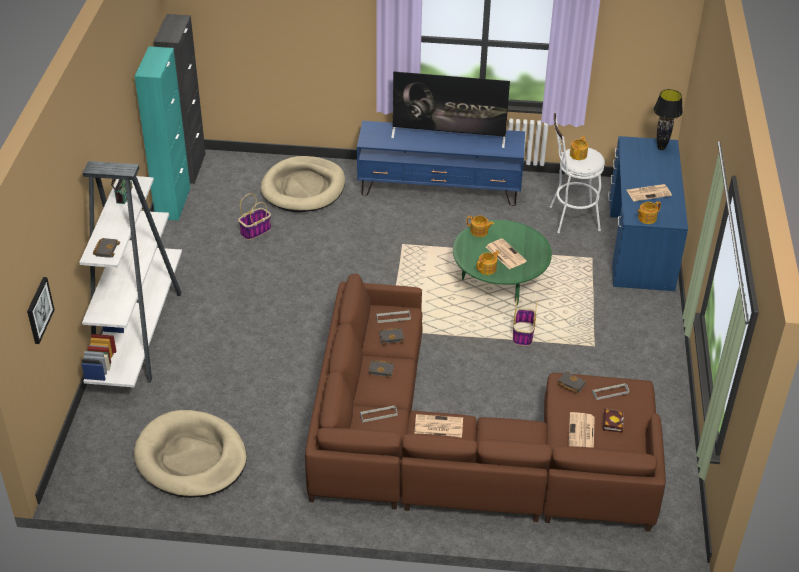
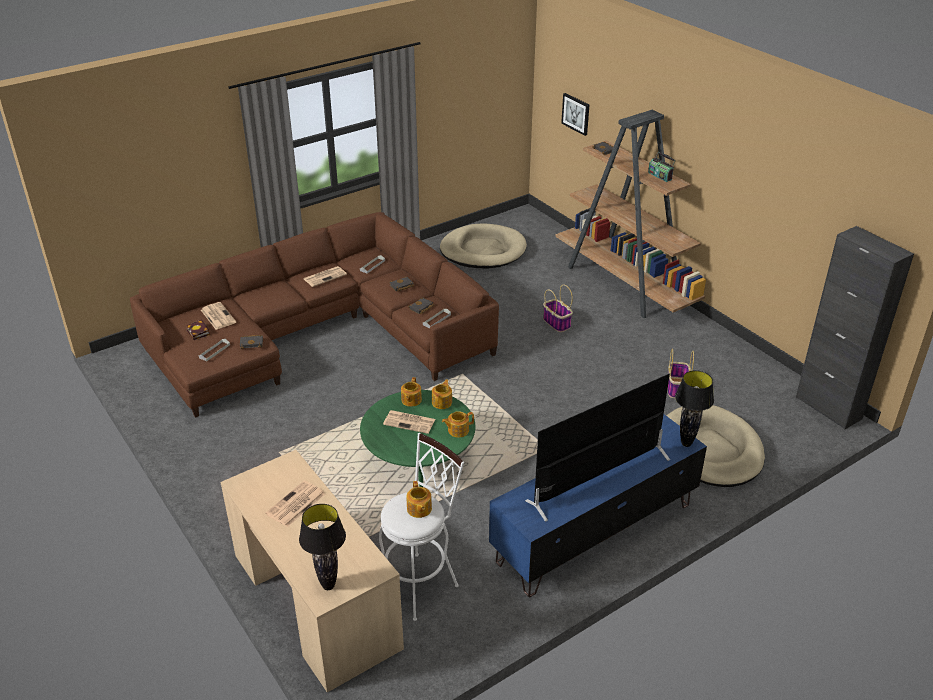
camera: 140 degrees right, 5 degrees down
(138, 332) = (625, 285): white bookcase -> brown bookcase
(173, 203) = (775, 372): turquoise cabinet -> none
(371, 126) = (686, 444): none -> black table lamp
(523, 334) = (352, 429): basket -> basket (557, 323)
(640, 242) = (316, 599): blue desk -> beige desk
(646, 218) = (275, 469): teapot -> teapot (442, 402)

